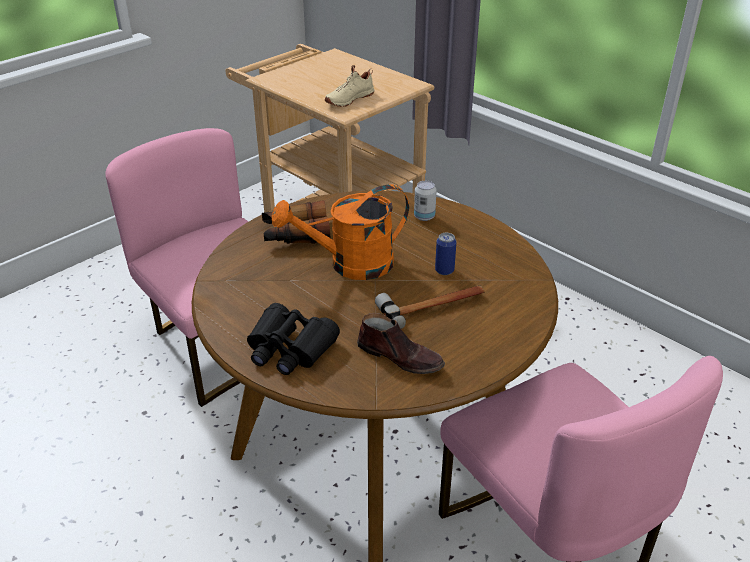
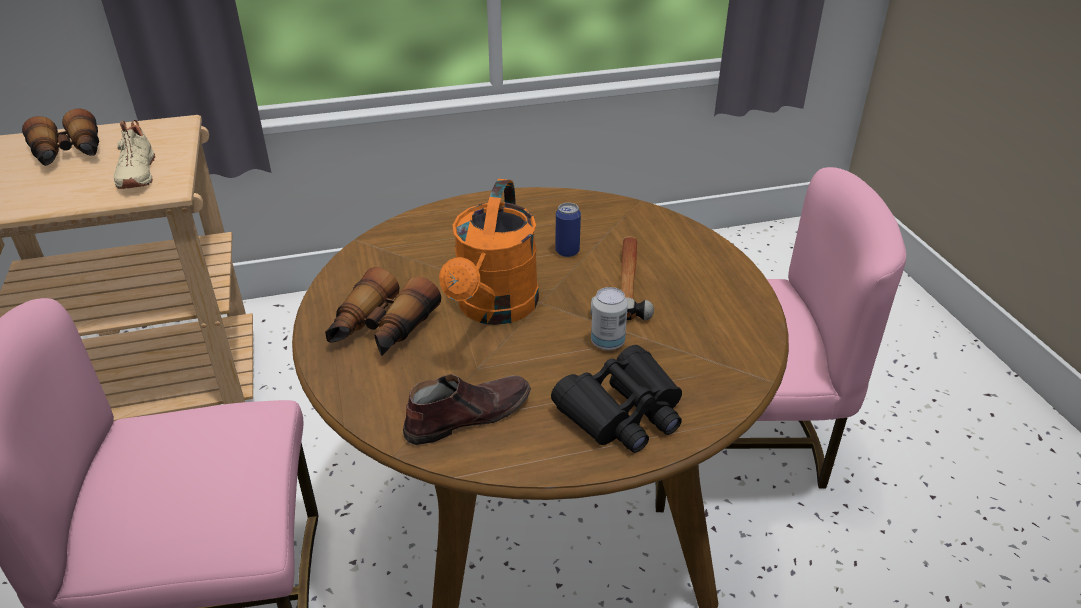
camera: 60 degrees left, 0 degrees up
(347, 75) = (69, 154): none -> binoculars
(400, 357) = (697, 334): brown shoe -> brown shoe (467, 416)
(424, 217) = (452, 227): can -> can (607, 342)

